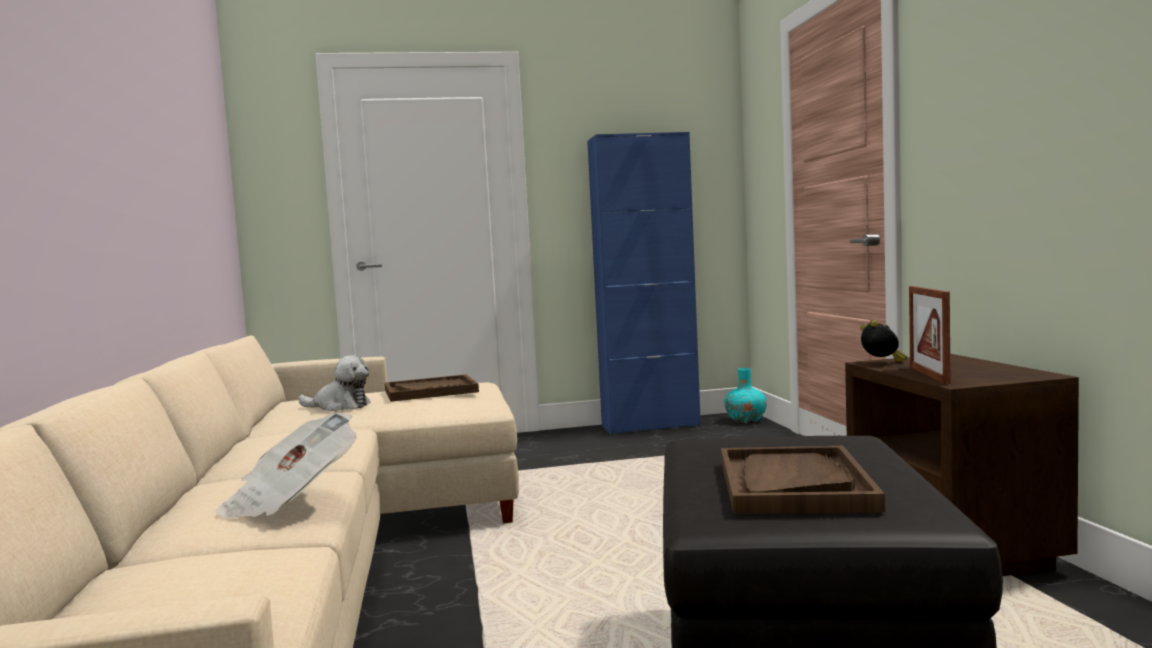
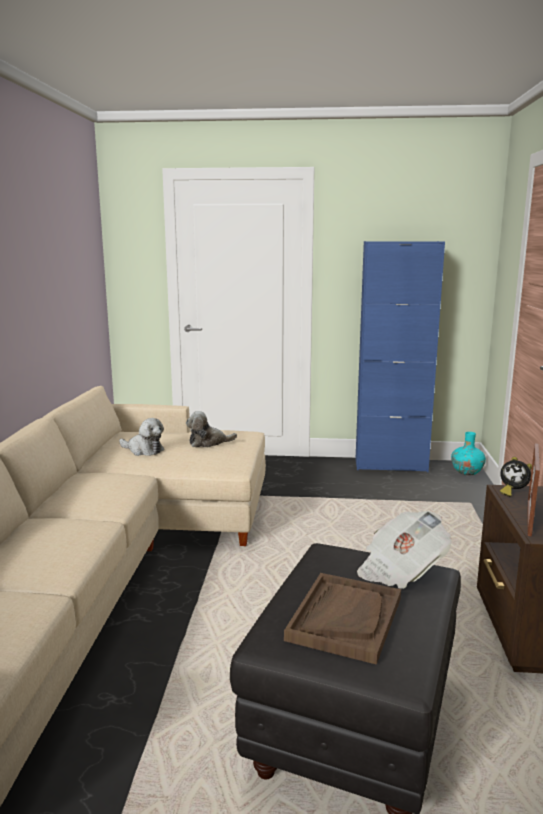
camera: 15 degrees right, 10 degrees up
(291, 501) = (63, 552): newspaper -> newspaper (400, 570)
(431, 391) = (208, 442): brown tray -> plush toy
(882, 363) = (512, 492): alarm clock -> alarm clock turned 120 degrees clockwise

